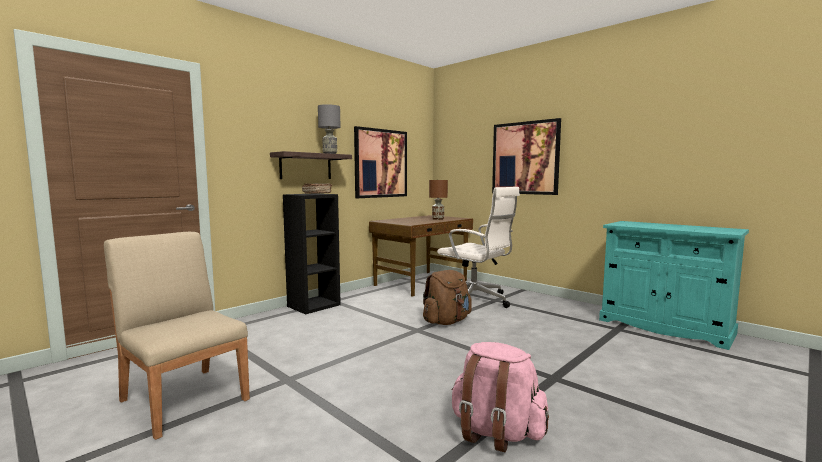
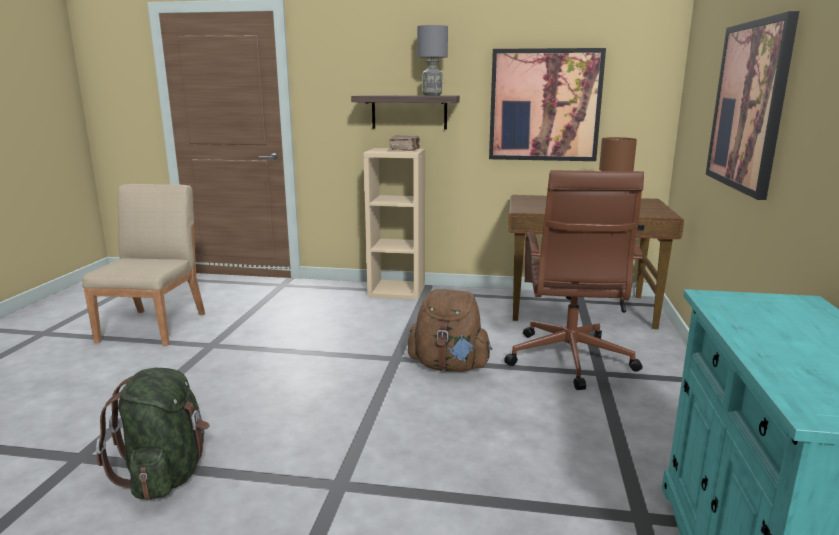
camera: 55 degrees right, 10 degrees up
(314, 305) = (397, 291): black bookcase -> beige bookcase
(476, 301) = (569, 361): white office chair -> brown office chair
(496, 432) = (166, 474): pink backpack -> green backpack

